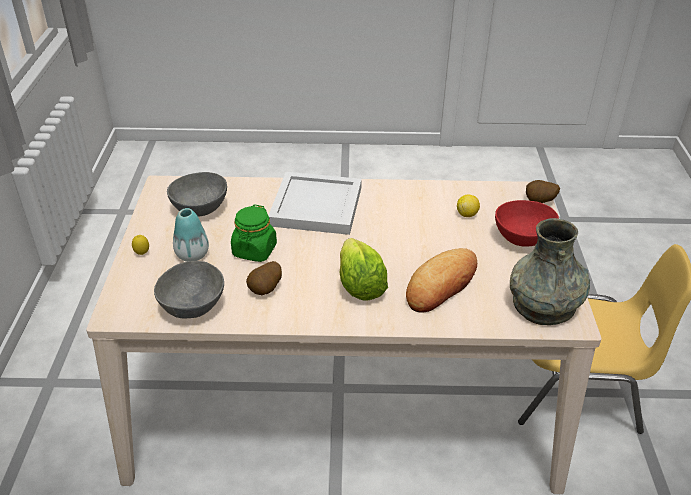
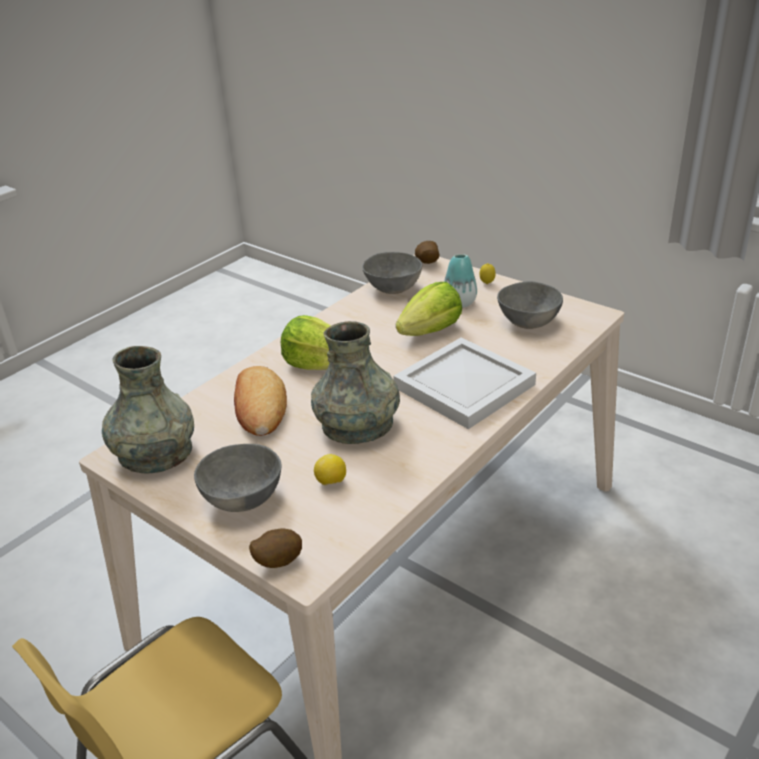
camera: 130 degrees right, 5 degrees down
(254, 251) = (431, 331): green jar -> lettuce
(266, 290) = (372, 321): potato -> potato (427, 264)
(407, 230) = (358, 425): none -> grey vase
(523, 239) = (241, 499): red bowl -> grey bowl

